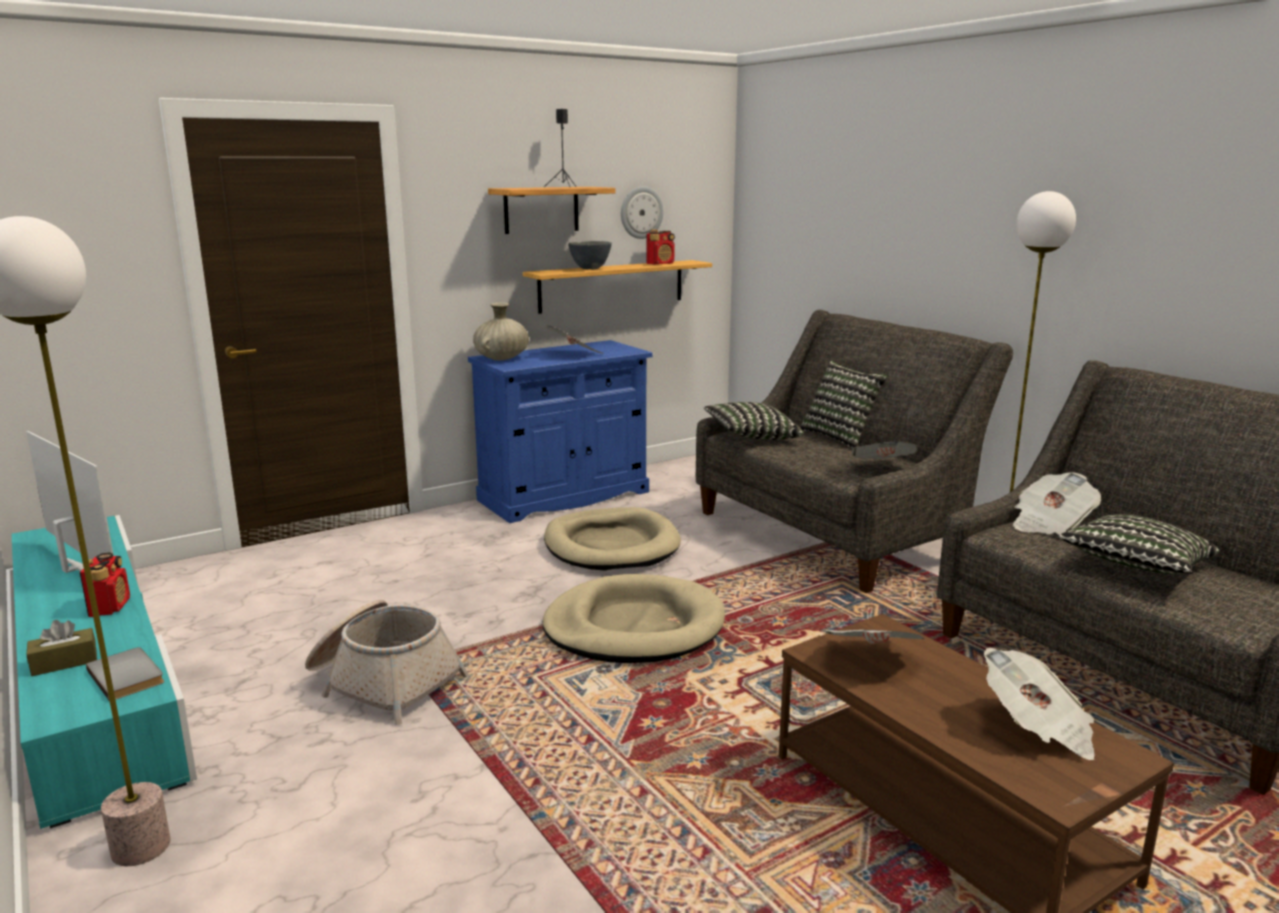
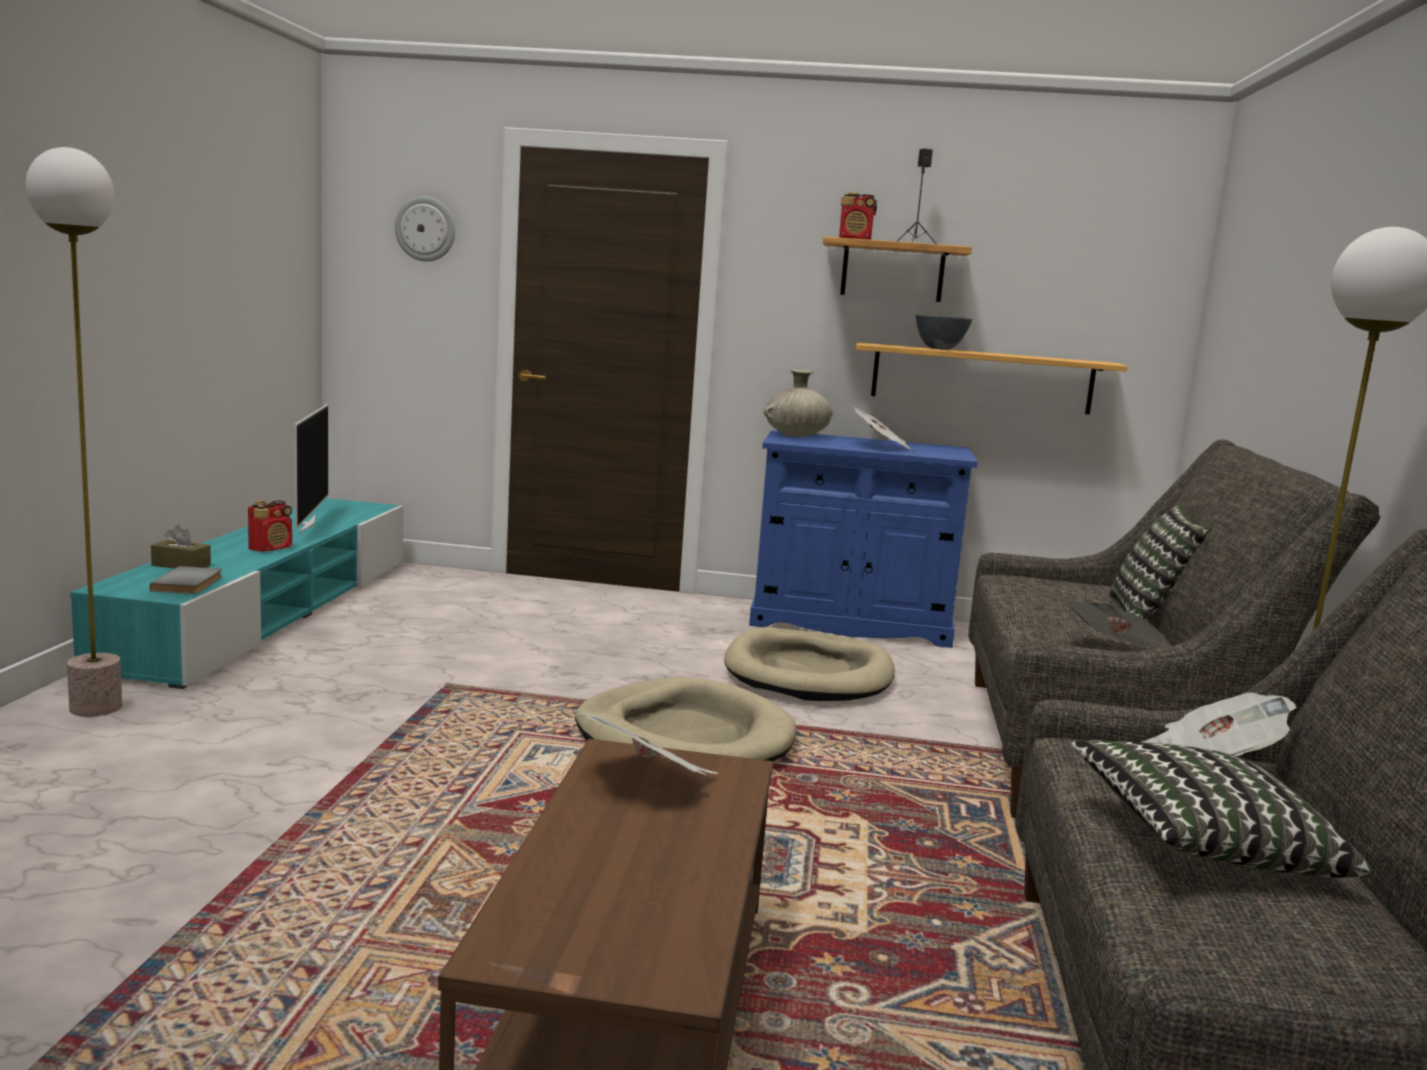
camera: 40 degrees right, 5 degrees down
(383, 681) = (410, 687): basket -> none
(641, 212) = (1040, 289): wall clock -> wall clock (425, 229)
(661, 263) = (1051, 358): radio -> radio (855, 239)
(751, 437) = (1024, 585): pillow -> none
(1037, 729) = (649, 907): newspaper -> none

